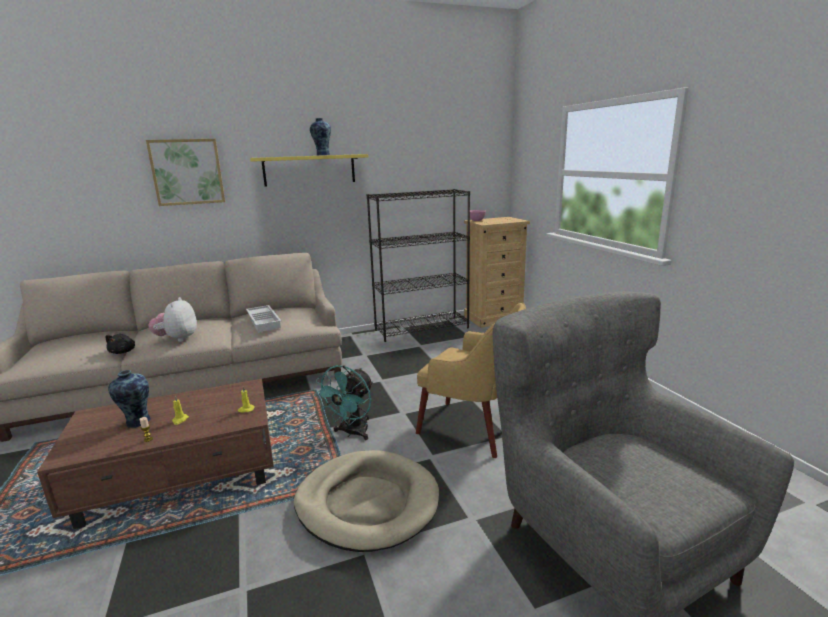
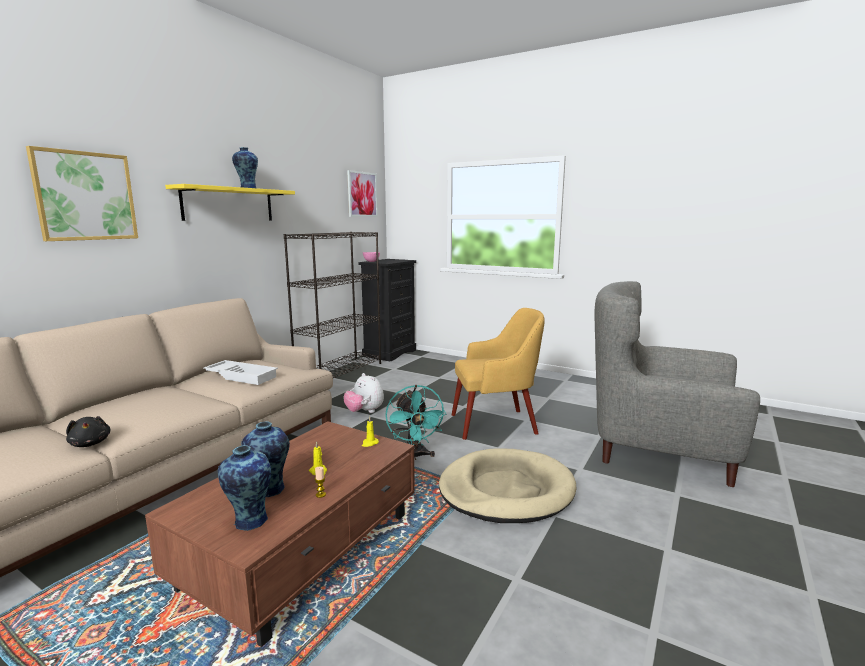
camera: 40 degrees left, 5 degrees down
(92, 440) = (249, 521): none -> vase
(177, 339) = (159, 412): plush toy -> plush toy (364, 412)
(475, 148) = (362, 194): none -> picture
(494, 318) = (389, 353): beige dresser -> black dresser

